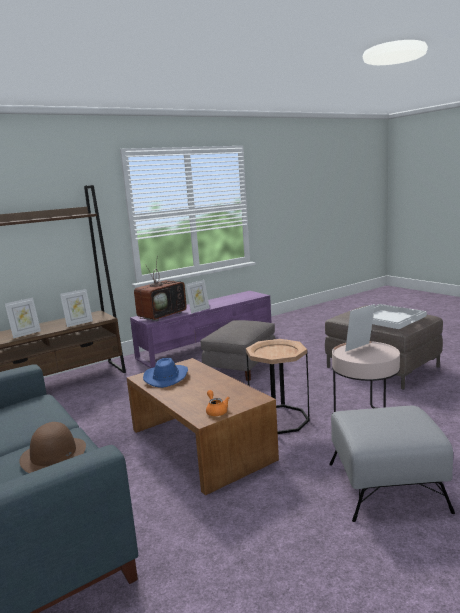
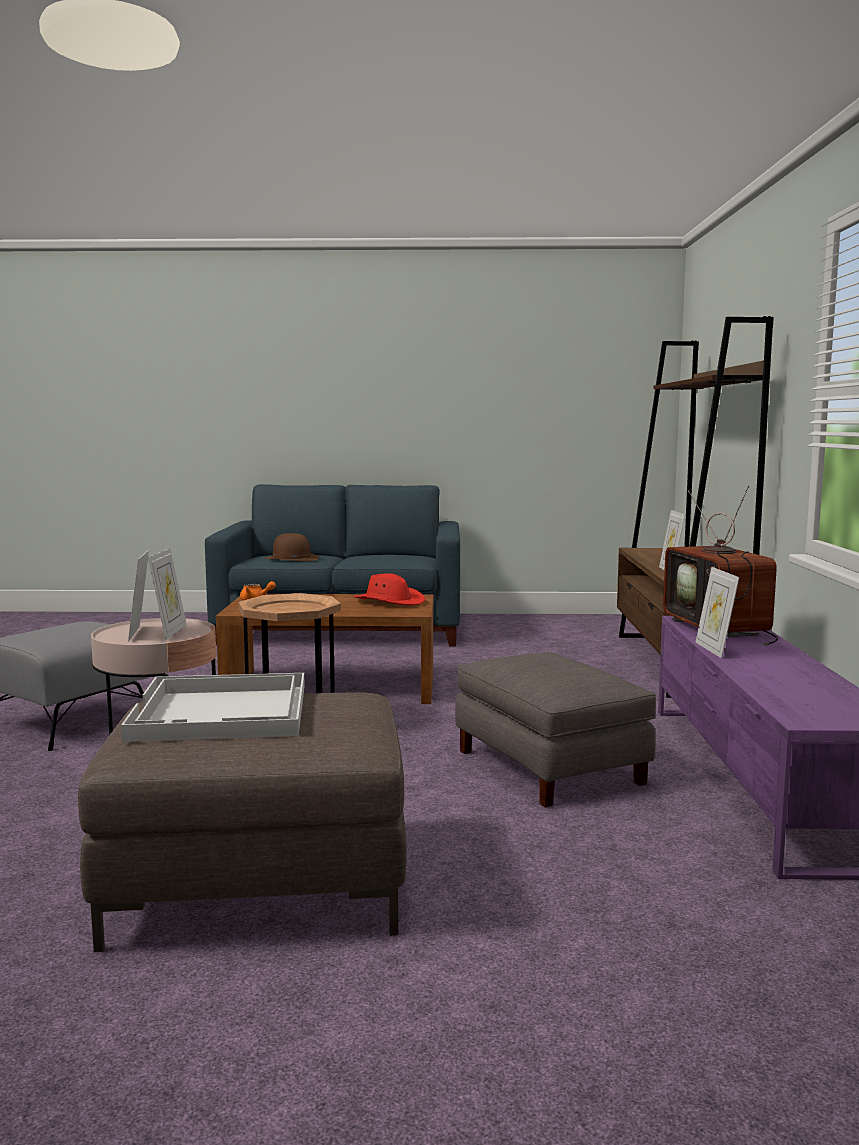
camera: 125 degrees right, 5 degrees down
(26, 334) = (656, 557): picture frame -> picture frame (140, 633)
(166, 377) = (389, 601): blue hat -> red hat

